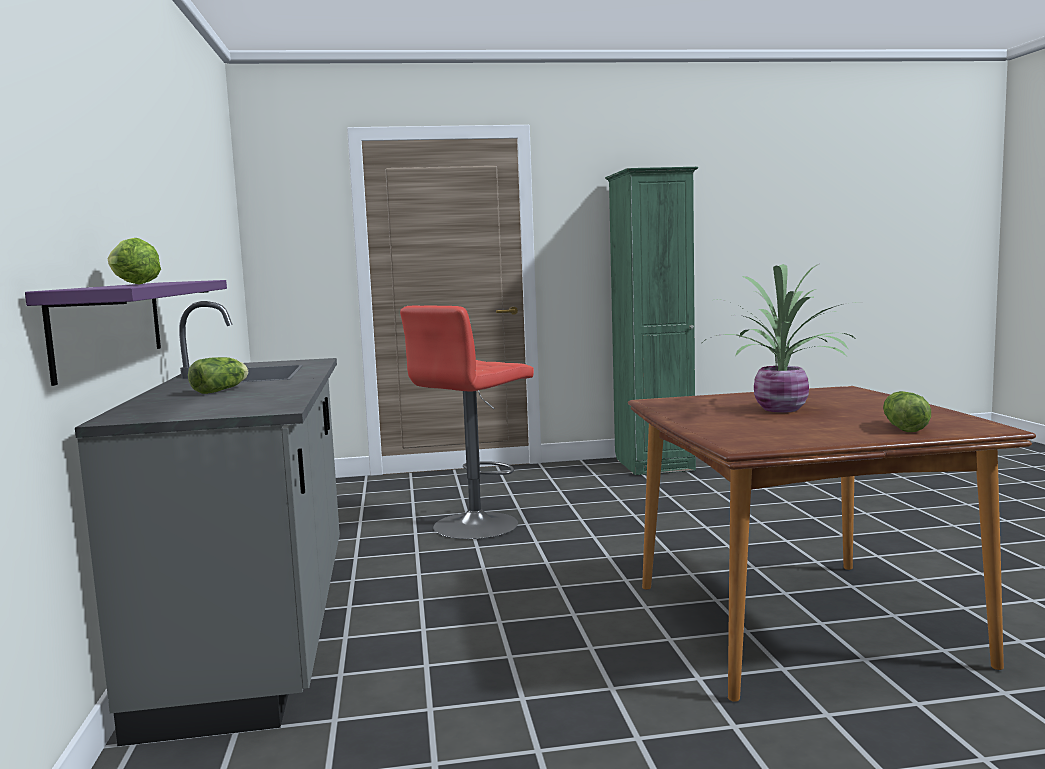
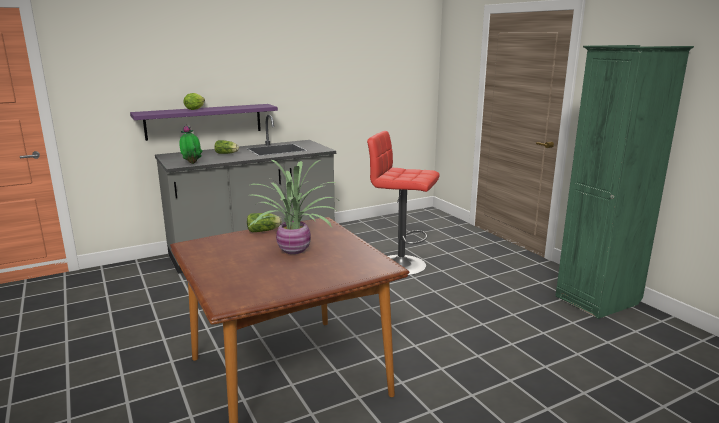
camera: 70 degrees right, 10 degrees up
(274, 402) = (192, 163): none -> potted plant
(903, 427) = (231, 280): lettuce -> lettuce (265, 230)

